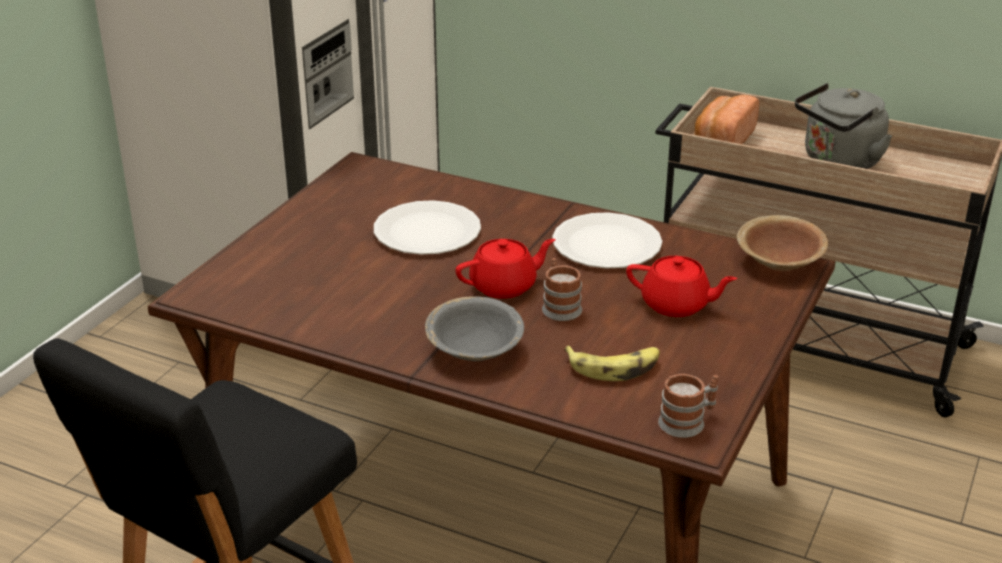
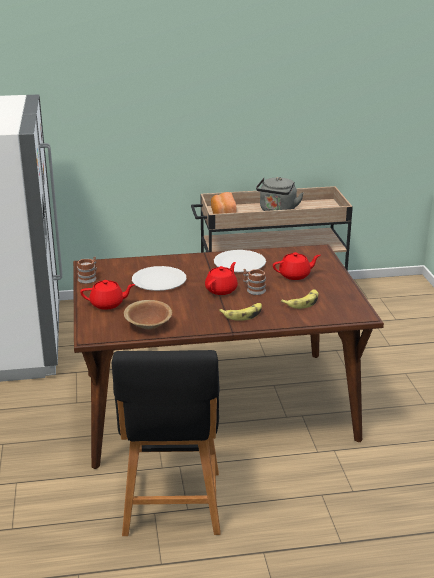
camera: 35 degrees left, 5 degrees down
(292, 247) = (108, 304): none -> red teapot
(475, 350) = (243, 314): grey bowl -> banana
(688, 421) = (351, 310): mug -> mug (89, 278)
(779, 262) = (311, 250): brown bowl -> brown bowl (148, 325)

